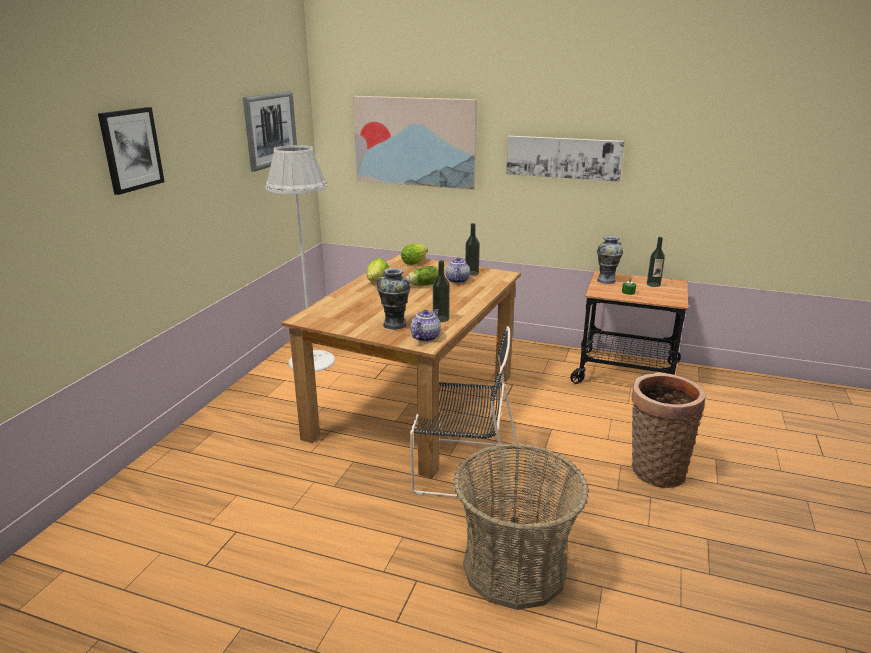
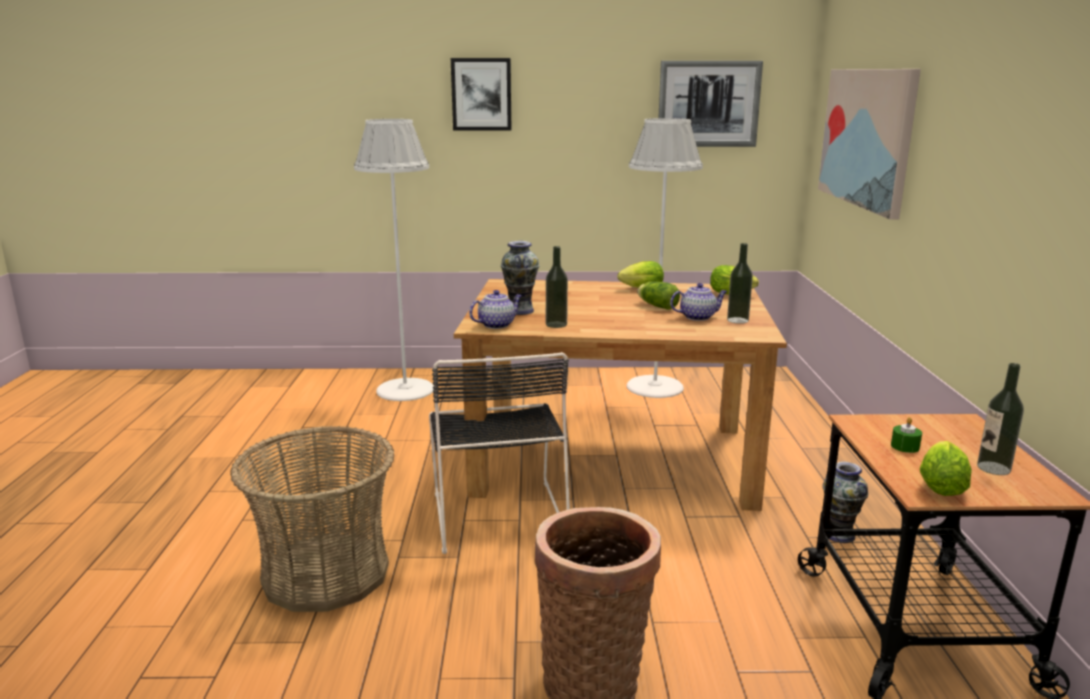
camera: 70 degrees right, 5 degrees down
(180, 480) = (405, 389): none -> white floor lamp
(425, 337) = (497, 325): teapot -> teapot turned 45 degrees counterclockwise
(563, 157) = (987, 178): picture -> none
(606, 280) = (938, 425): vase -> vase (839, 534)
(669, 297) = (941, 485): none -> lettuce

